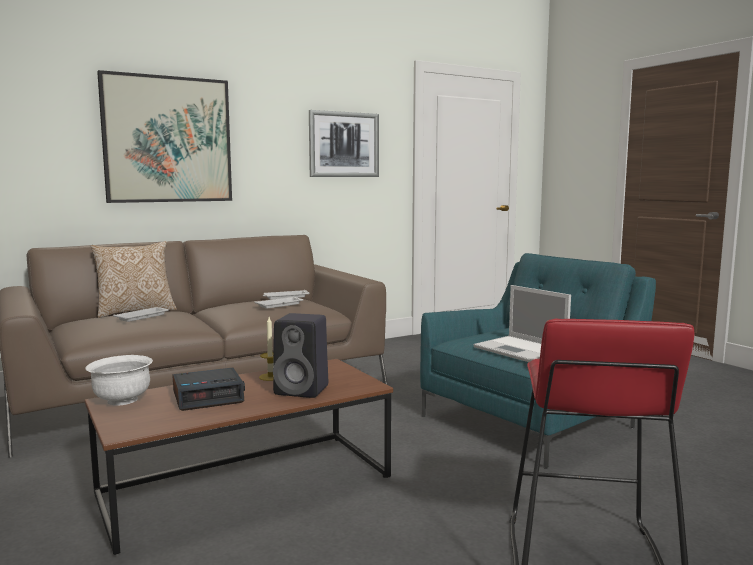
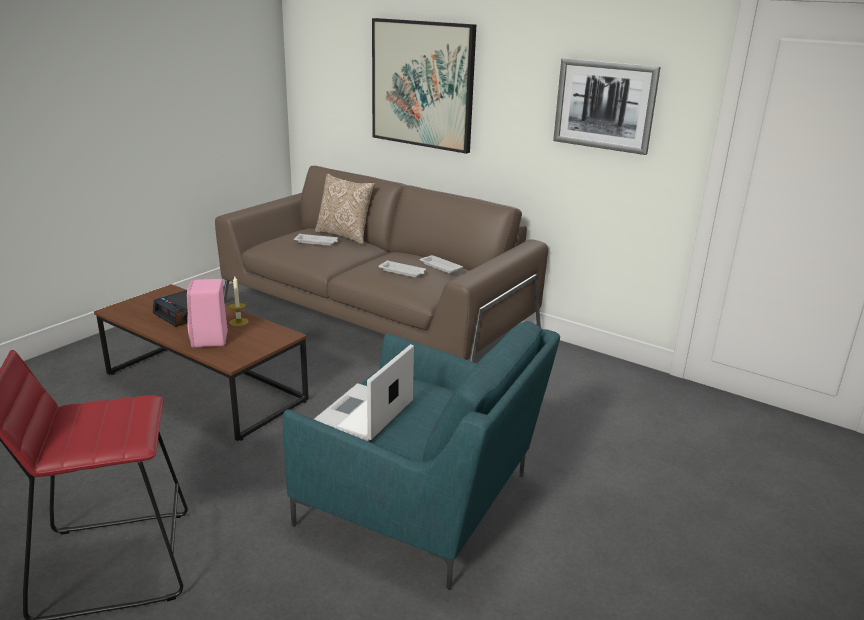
camera: 65 degrees right, 15 degrees up
(122, 400) = (170, 293): white bowl -> none
(303, 390) = (210, 340): black speaker -> pink speaker

